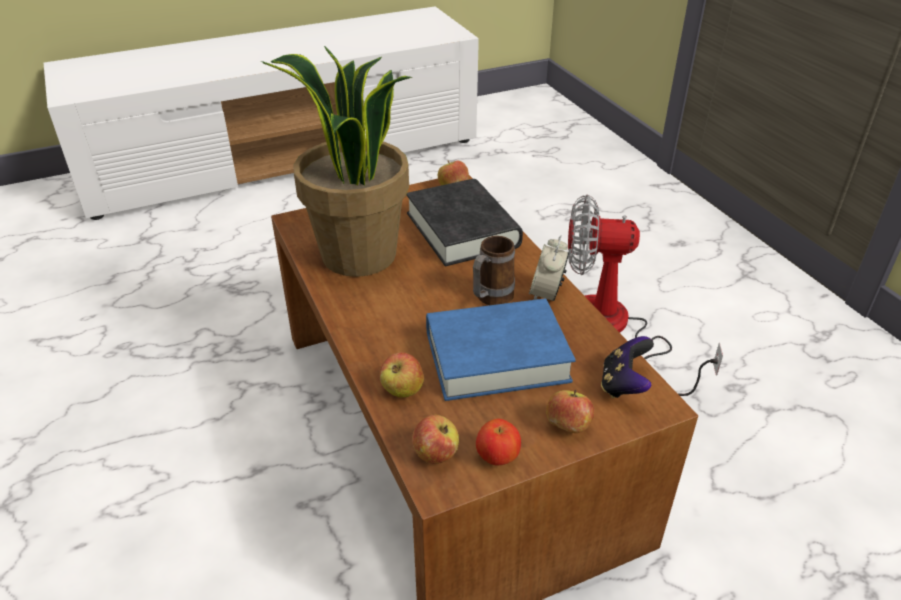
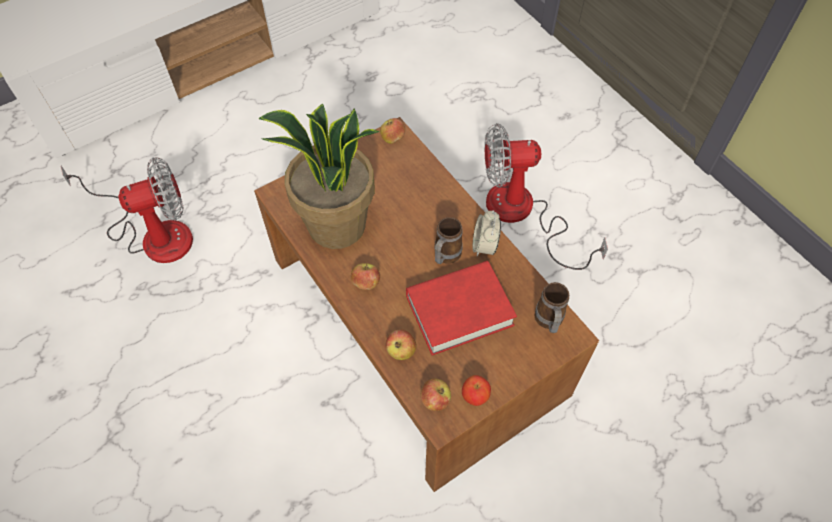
camera: 10 degrees left, 20 degrees up
(160, 298) = (153, 234): none -> fan
(462, 230) = (410, 186): black book -> none
(496, 357) = (459, 311): blue book -> red book
(568, 426) = (516, 363): apple -> apple (366, 283)
(623, 385) = (548, 322): game controller -> mug

